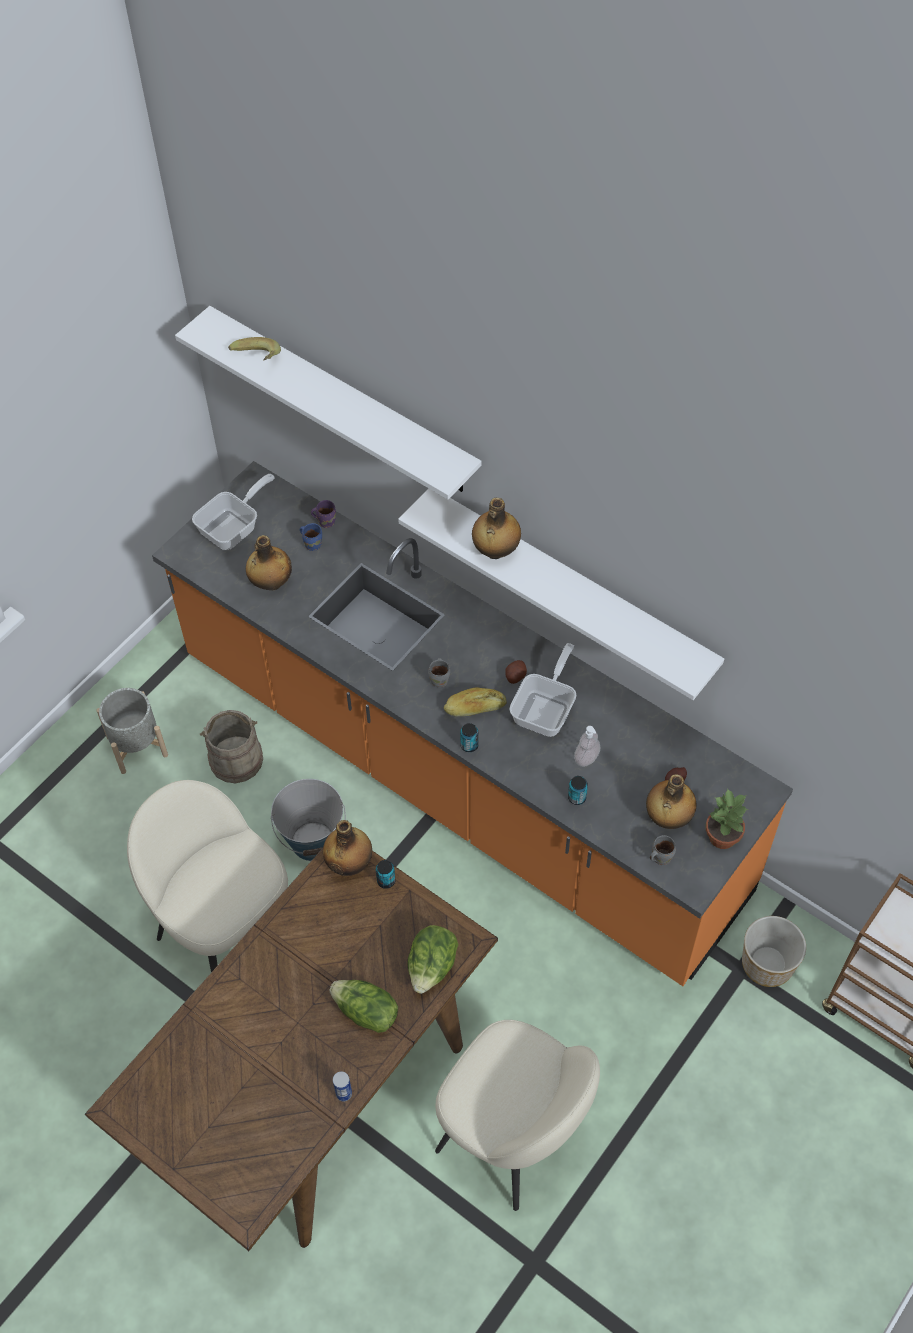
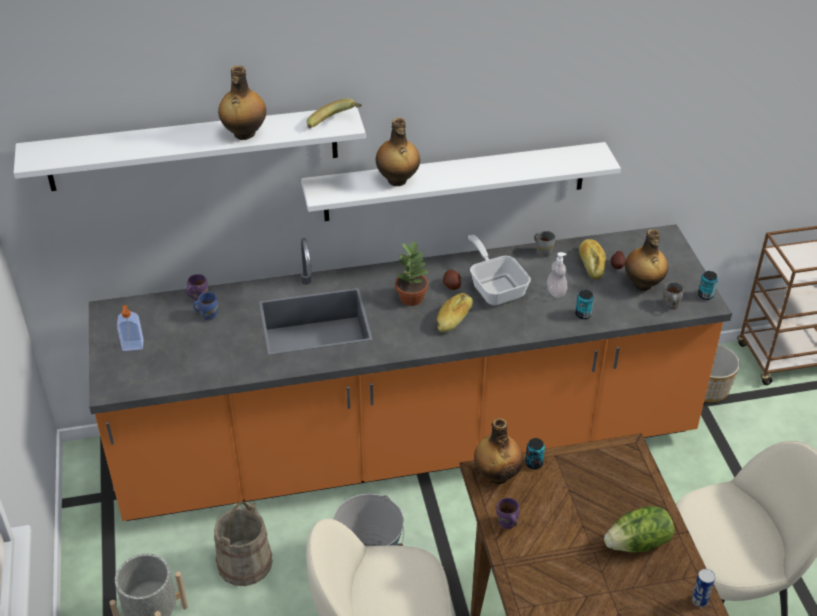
camera: 50 degrees left, 15 degrees down
(234, 527) = (133, 346): frying pan -> soap dispenser
(256, 361) = (108, 149): banana -> banana (336, 125)
(271, 583) = (211, 356): bottle -> bottle (244, 134)
(304, 905) = (506, 524): none -> purple mug
(432, 967) = (633, 482): lettuce -> none
(440, 680) = (410, 321): grey mug -> grey mug (544, 252)
(469, 745) = (482, 339): can -> can (705, 295)
(655, 759) = (591, 264): none -> bread
(723, 836) = (682, 270): potted plant -> potted plant (411, 297)

